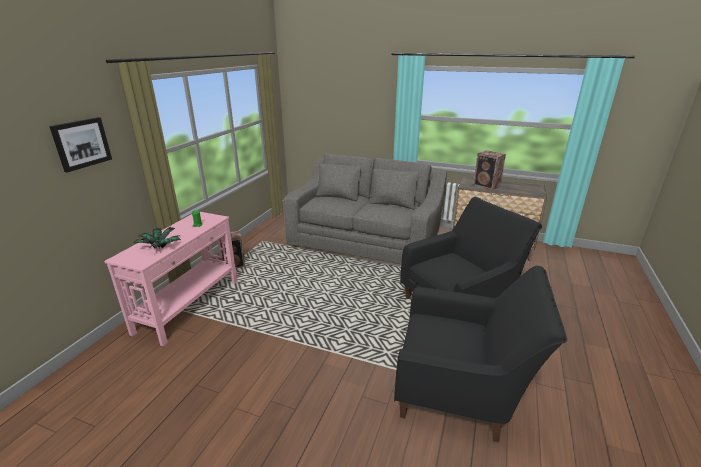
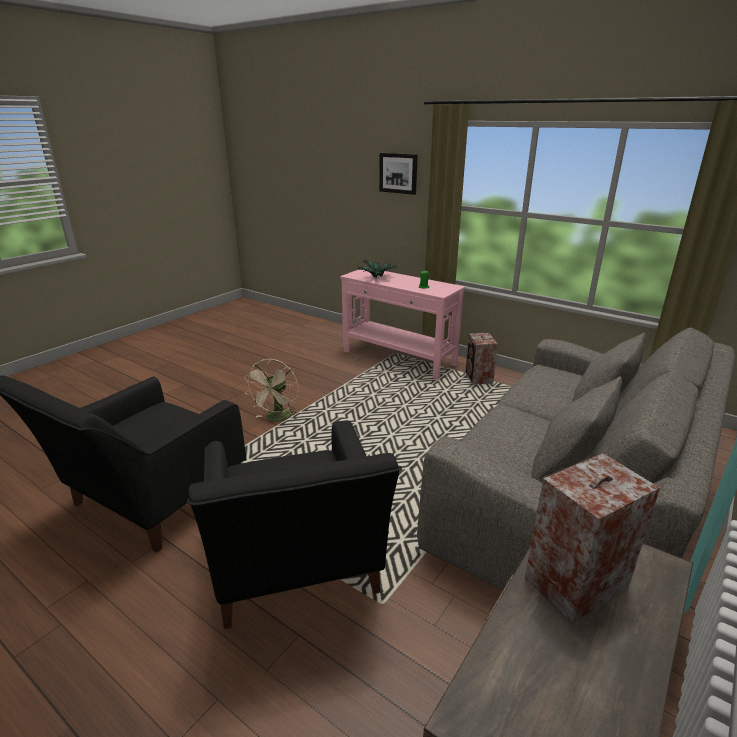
camera: 105 degrees right, 0 degrees up
(319, 355) = (277, 418): none -> beige fan

